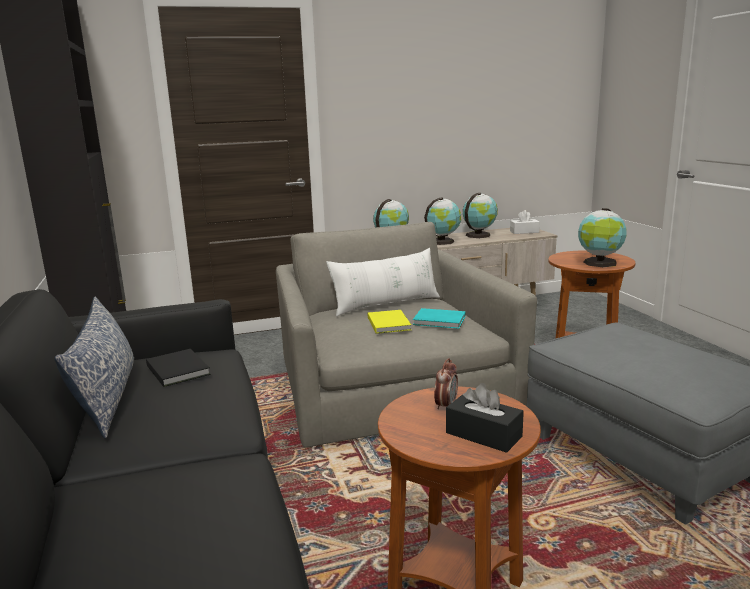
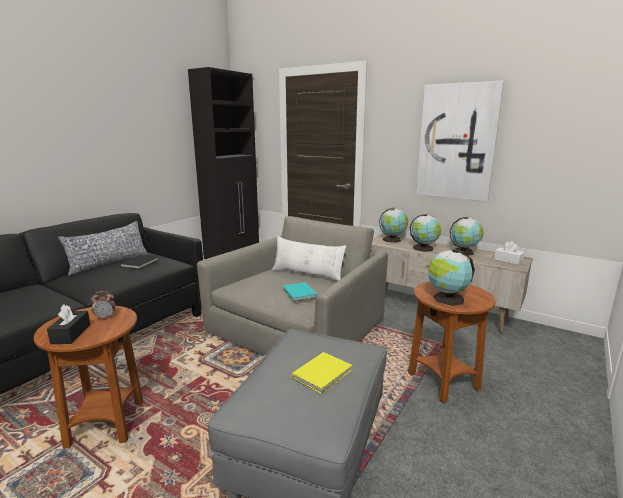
camera: 50 degrees right, 0 degrees up
(389, 323) = (276, 283): yellow book -> yellow book (324, 374)
(441, 107) = (457, 142): none -> picture

